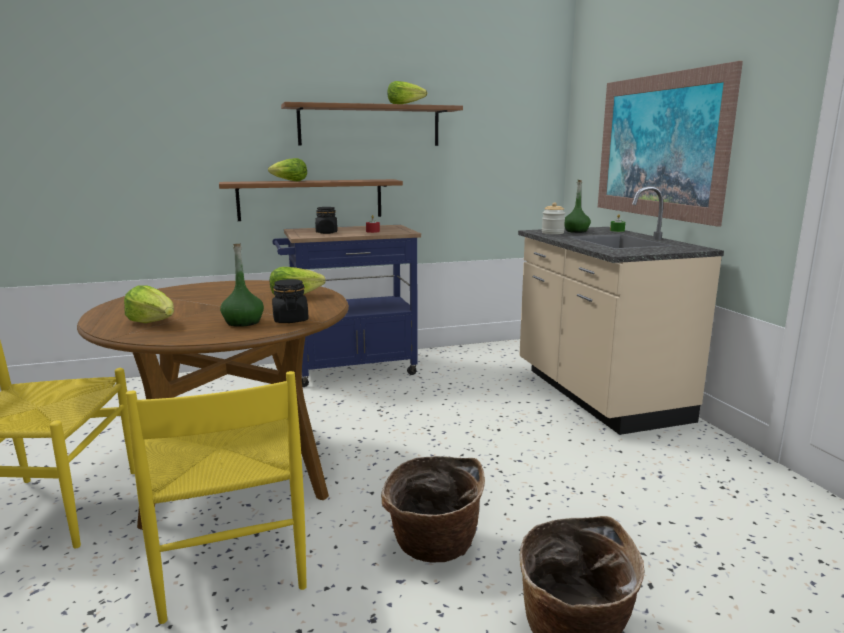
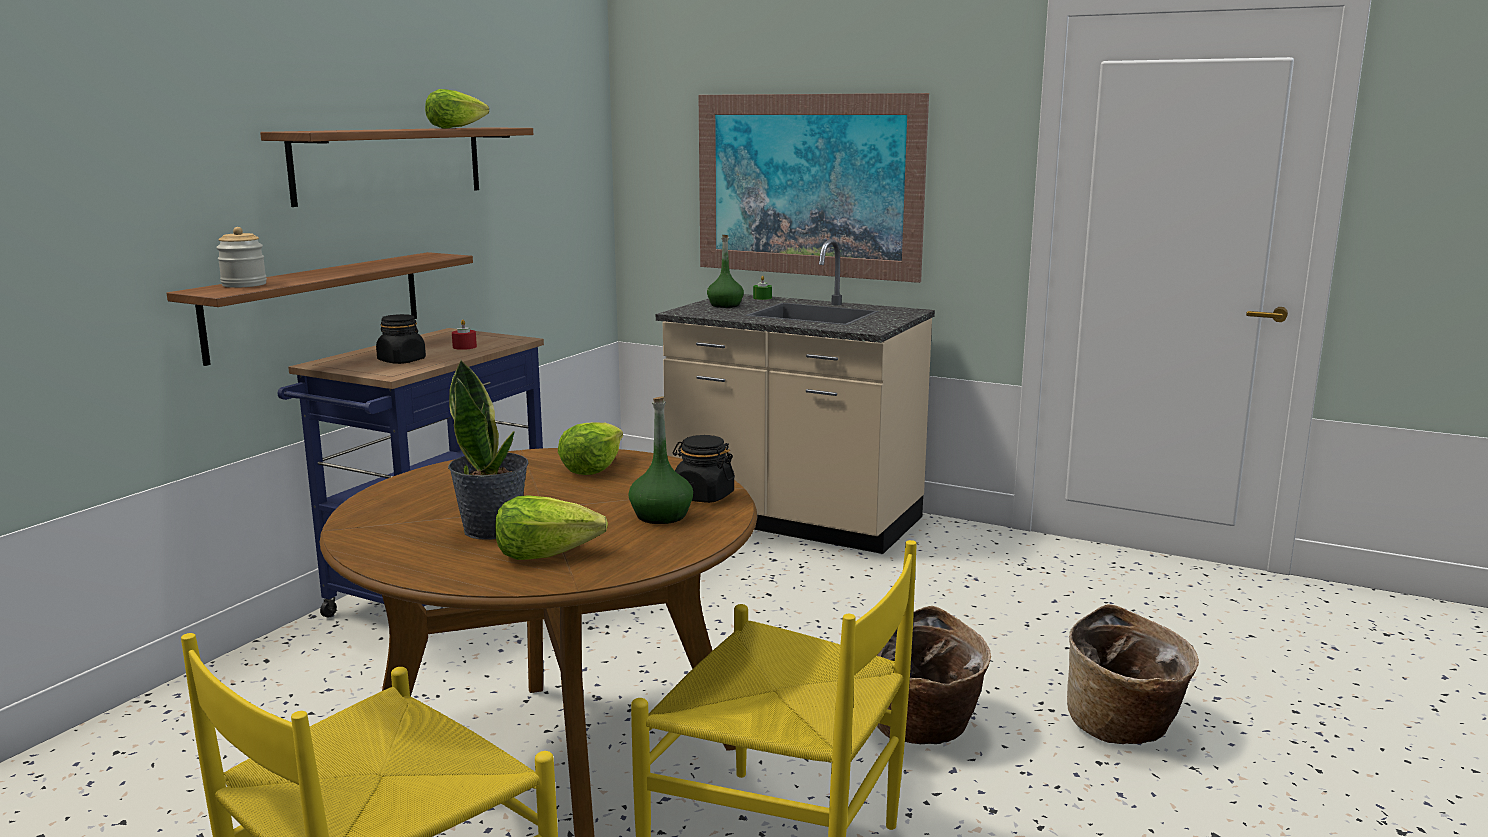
camera: 45 degrees left, 0 degrees up
(175, 308) = (493, 529): none -> potted plant
(289, 181) = (301, 276): lettuce -> none
(552, 233) = (710, 312): jar -> jar (244, 285)

